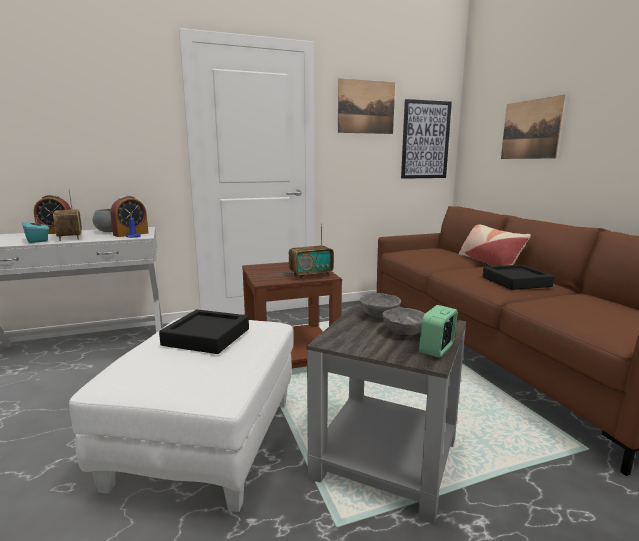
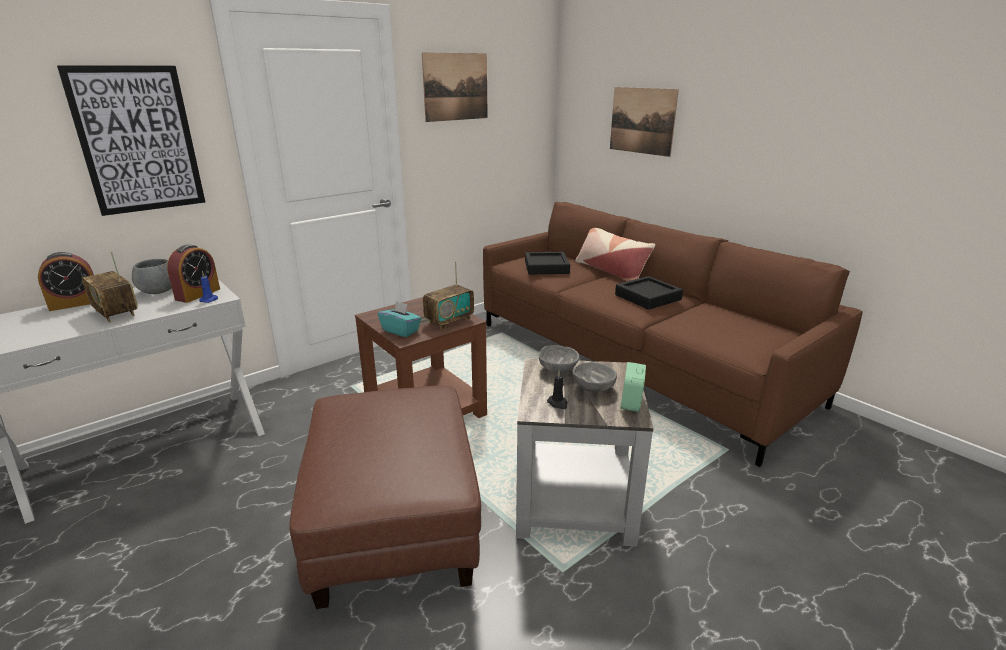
camera: 20 degrees left, 10 degrees up
(38, 240) = (73, 325): turquoise tissue box -> turquoise tissue box (401, 331)
(206, 337) = (385, 423): black tray -> black tray (546, 267)
(207, 441) = (394, 527): white ottoman -> brown ottoman
(358, 339) = (558, 403): none -> black candle
(425, 140) = (522, 122): picture -> picture (138, 140)

